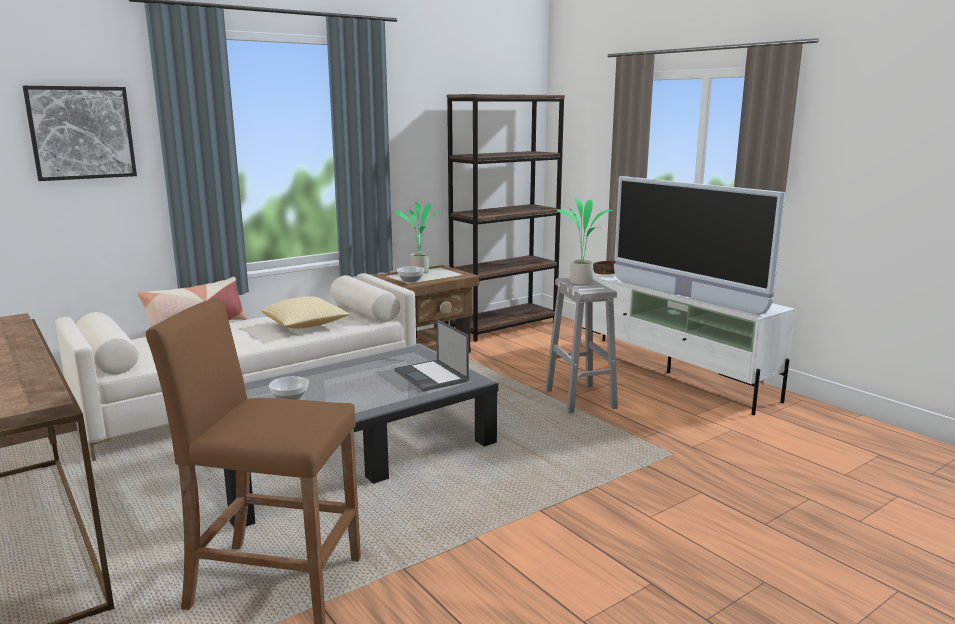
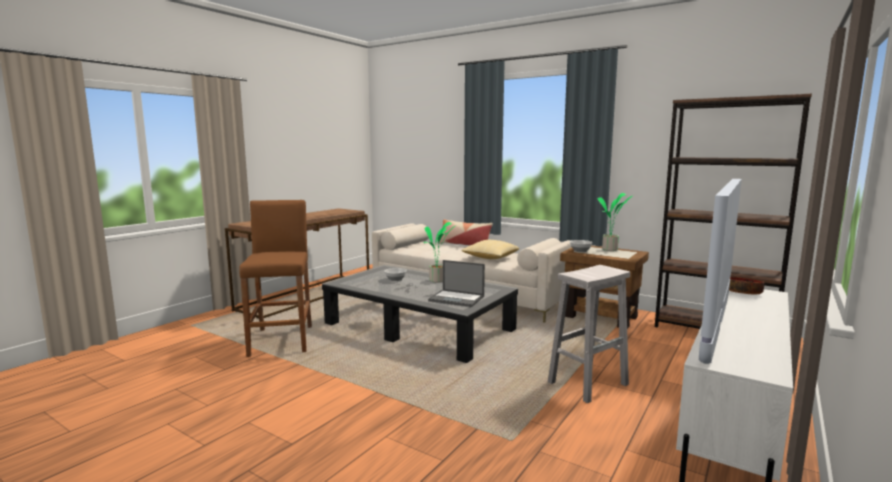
camera: 70 degrees right, 5 degrees down
(81, 133) = (439, 135): picture -> none
(432, 376) = (457, 298): laptop -> laptop turned 105 degrees counterclockwise
(581, 282) = (600, 271): potted plant -> potted plant (438, 280)

